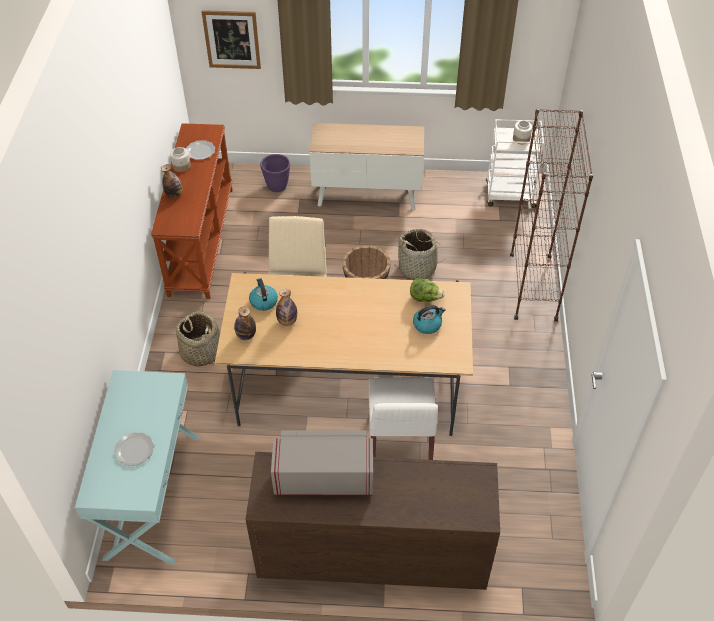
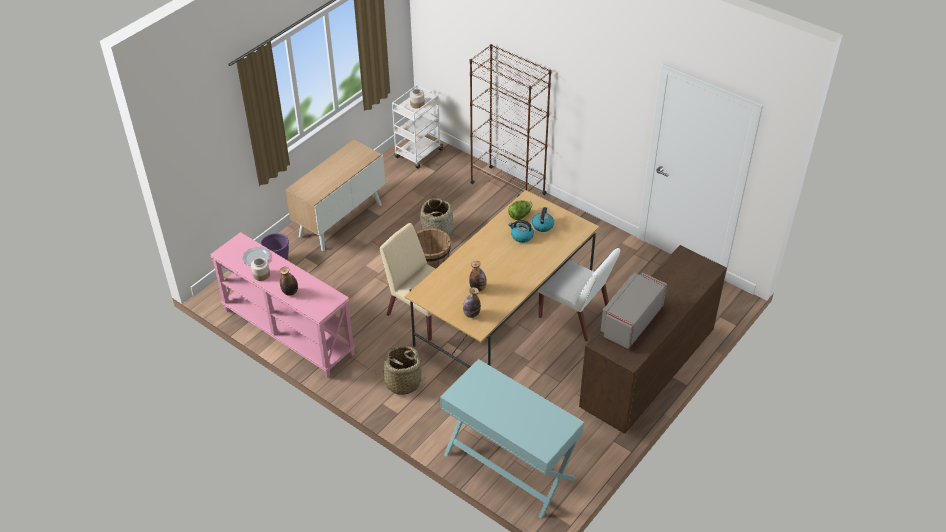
camera: 55 degrees left, 5 degrees down
(135, 450) = (524, 412): plate -> none
(200, 240) = (287, 332): brown console table -> pink console table
(232, 39) = (208, 160): picture -> none
(263, 301) = (448, 292): kettle -> kettle (521, 236)

